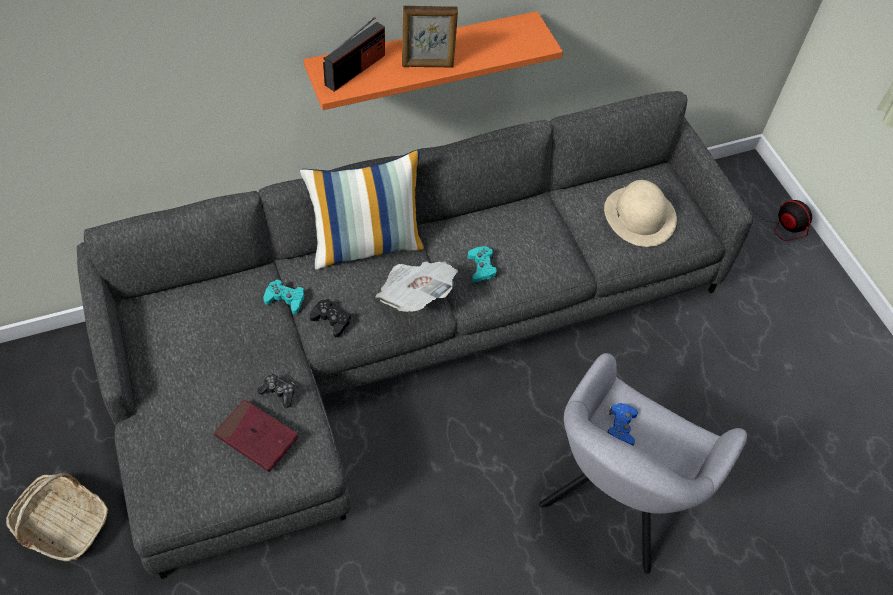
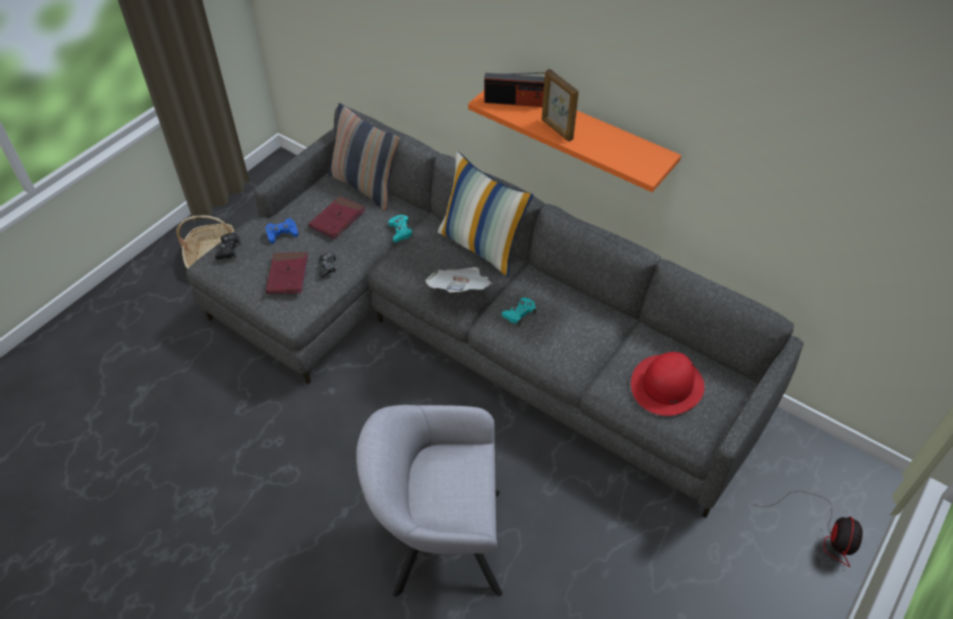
camera: 60 degrees right, 5 degrees down
(183, 293) = (365, 186): none -> pillow
(215, 345) = (337, 219): none -> red book
(331, 320) = (403, 261): black game controller -> black game controller (228, 250)
(621, 427) = (446, 466): blue game controller -> blue game controller (282, 233)
(639, 216) = (667, 385): beige hat -> red hat

